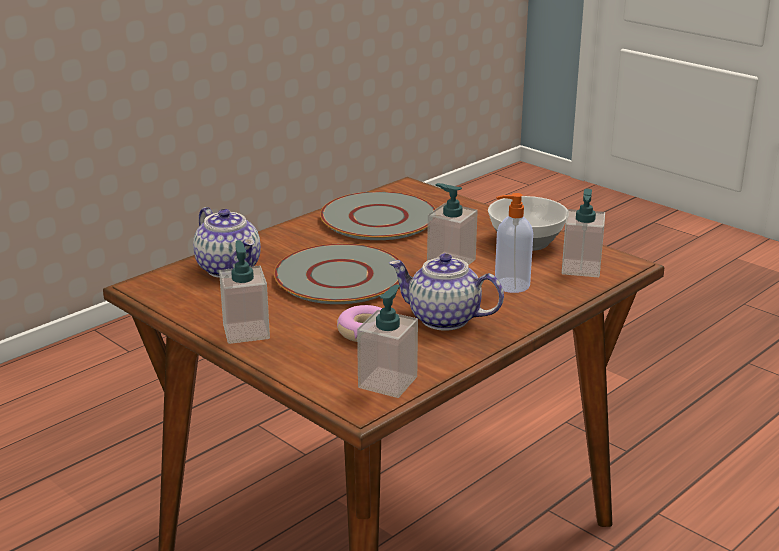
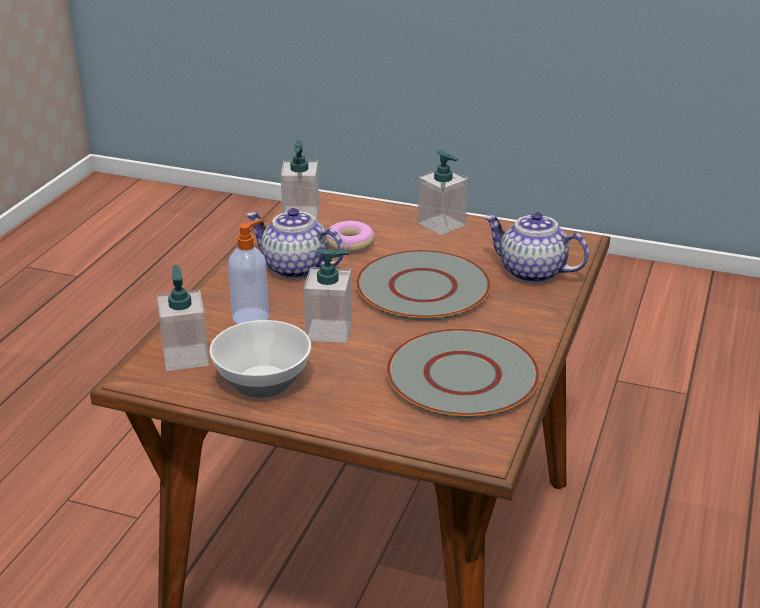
camera: 155 degrees right, 5 degrees up
(443, 319) = (294, 268): teapot -> teapot turned 150 degrees counterclockwise

